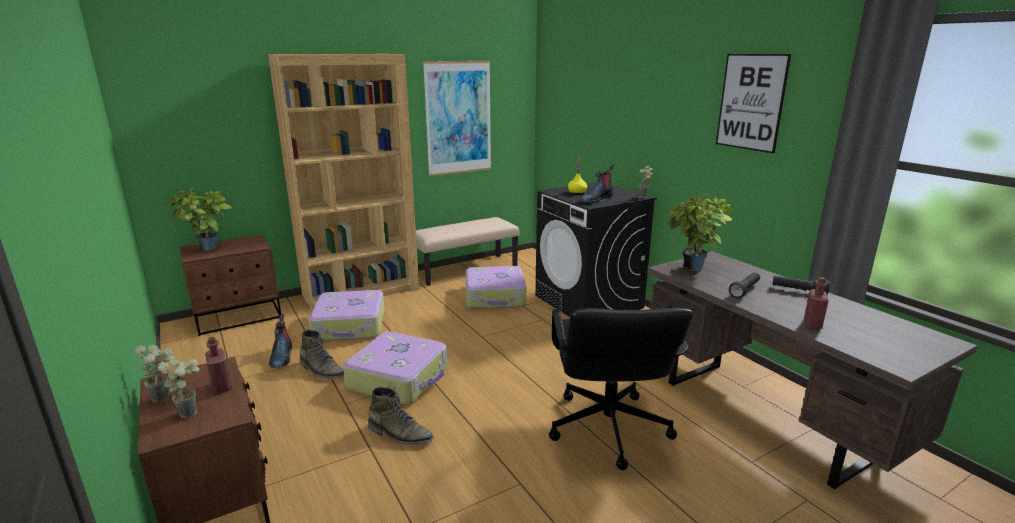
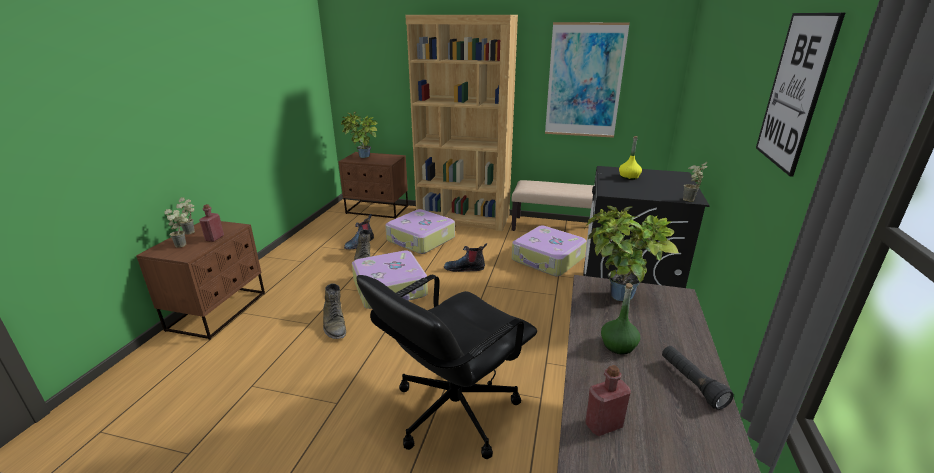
camera: 45 degrees right, 5 degrees up
(596, 199) = (631, 188): boot -> boot (465, 268)
(744, 290) = (618, 345): black flashlight -> green bottle

